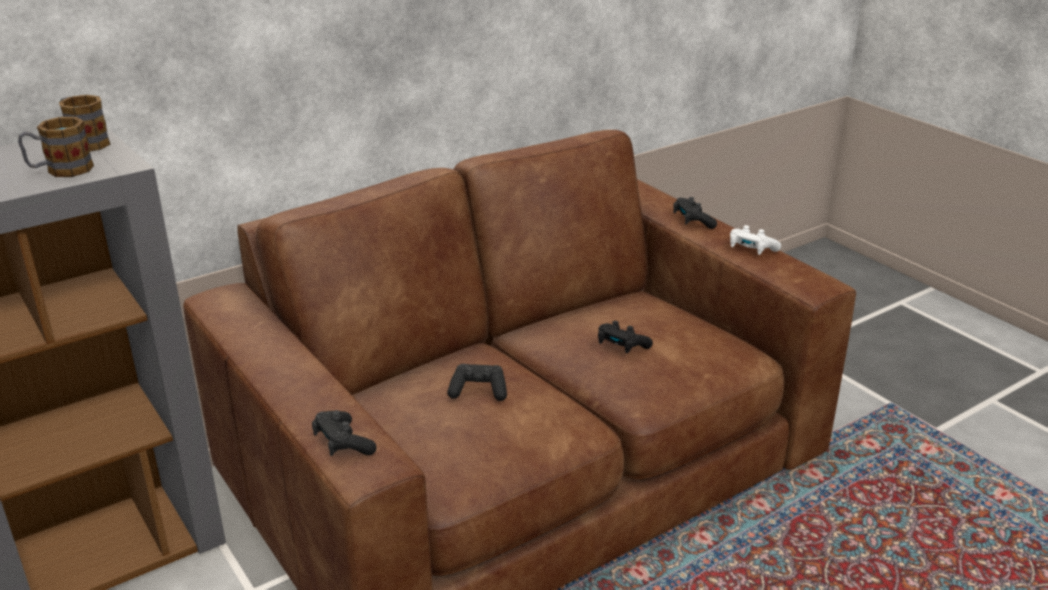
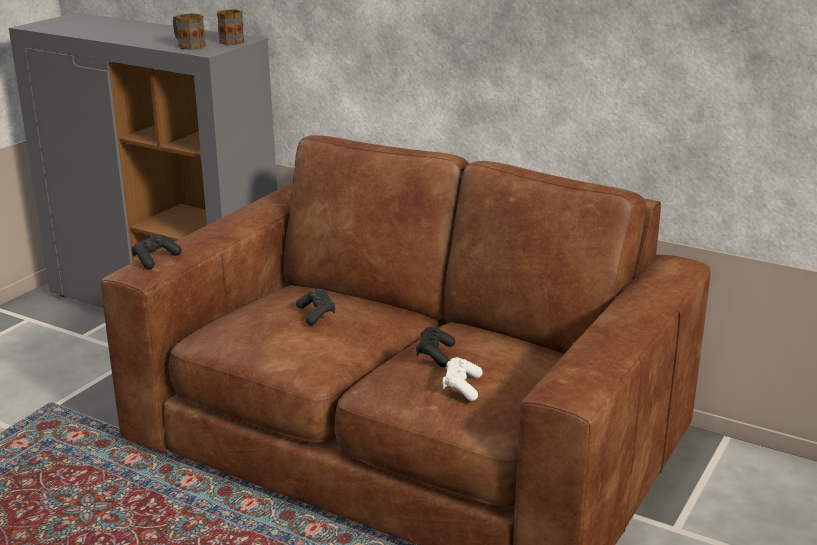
camera: 65 degrees right, 5 degrees down
(692, 221) = (631, 311): black game controller -> none
(751, 250) = (602, 348): white game controller -> white game controller (462, 387)

